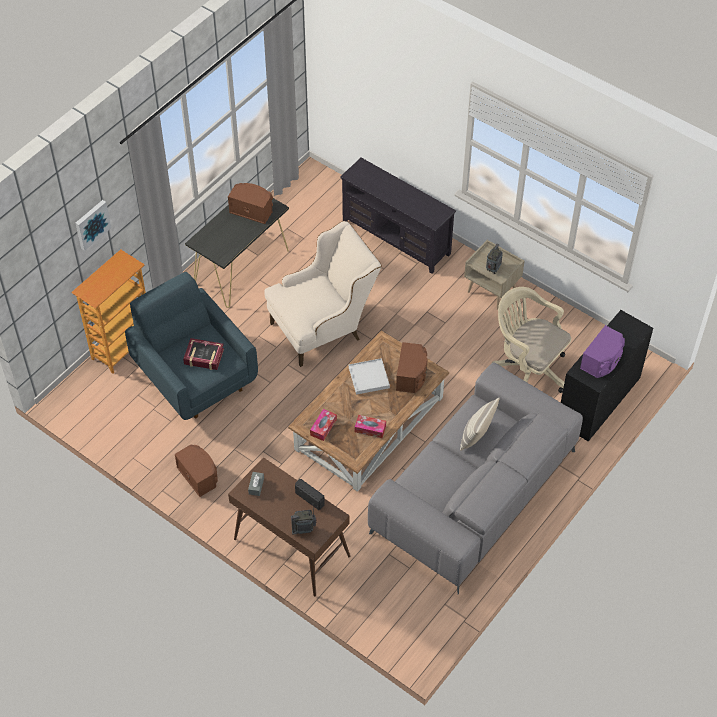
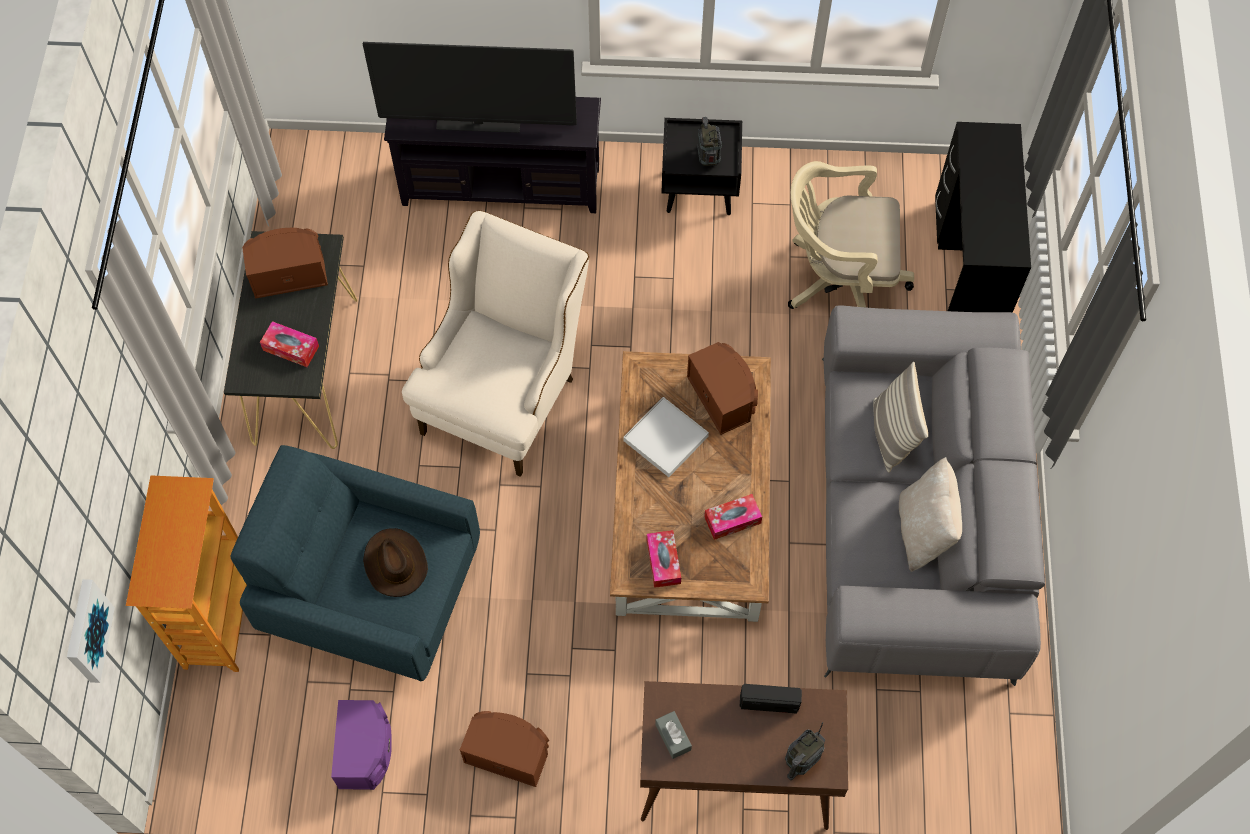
camera: 35 degrees left, 10 degrees up
(91, 224) = (102, 474): picture -> picture (86, 631)
(204, 357) = (395, 563): book -> brown hat
(227, 241) = (291, 348): none -> tissue box
(388, 192) = (478, 125): none -> television
(455, 485) = (923, 531): none -> beige pillow
(492, 291) = (700, 191): beige nightstand -> black nightstand
(602, 361) = (996, 215): purple speaker -> purple speaker (366, 751)

